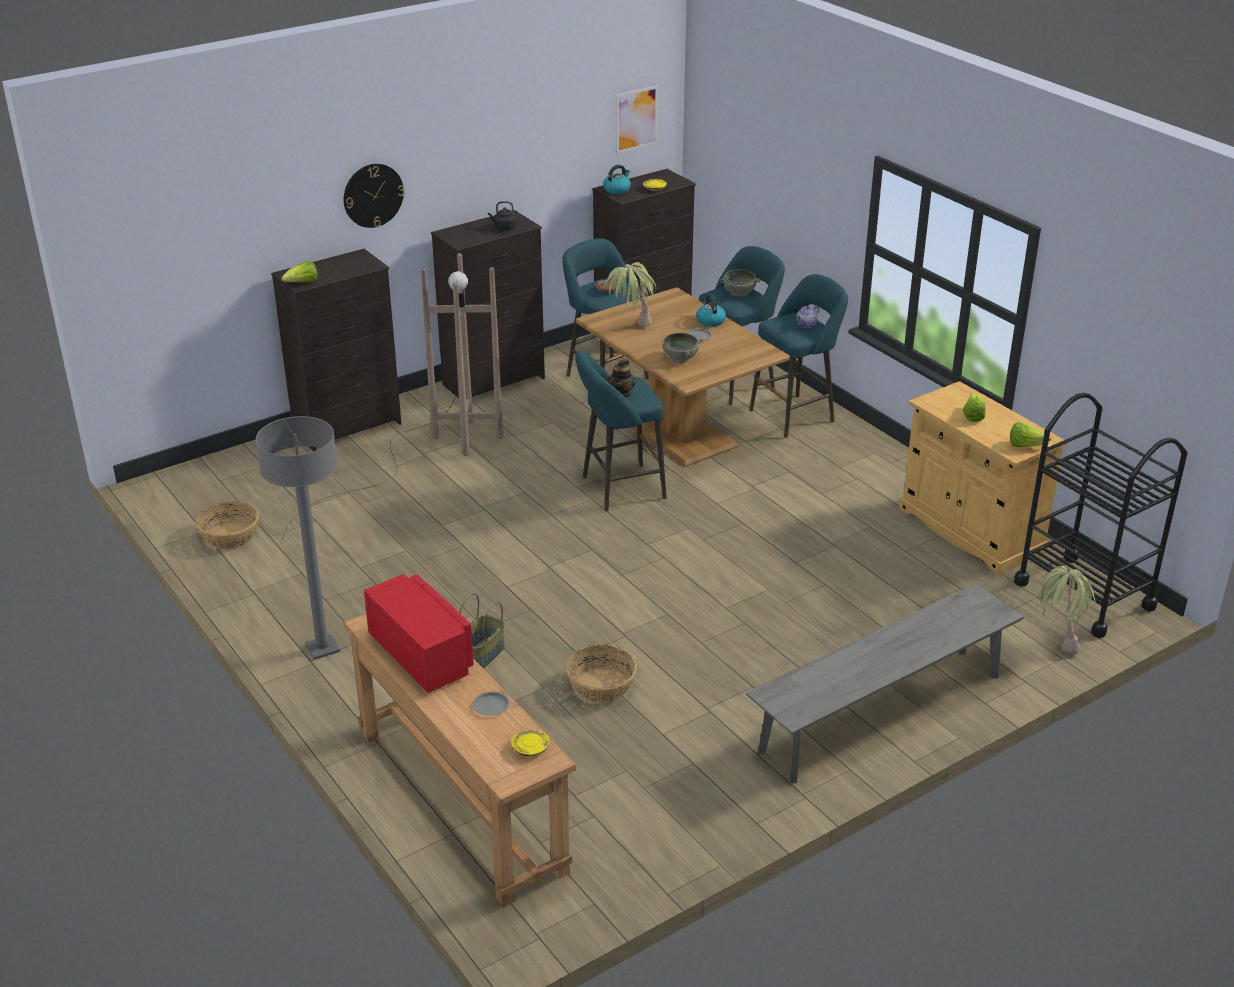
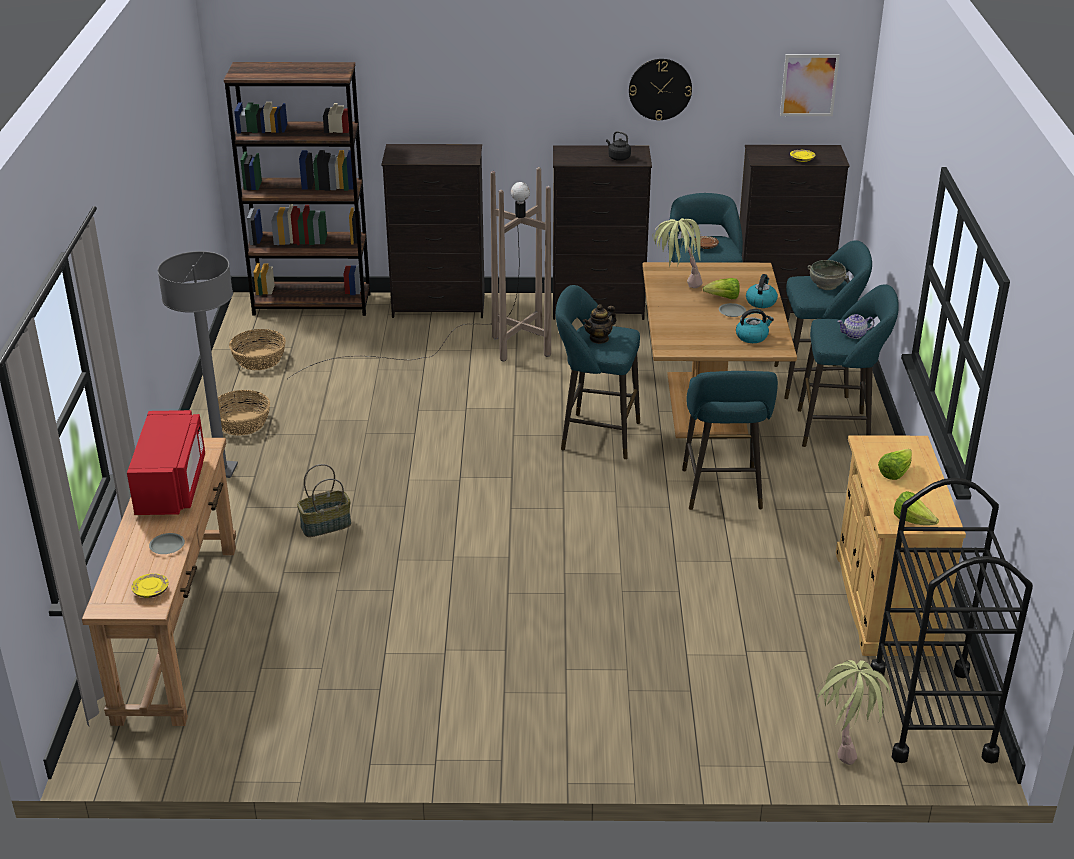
camera: 35 degrees right, 0 degrees up
(218, 466) = (312, 304): none -> brown bookcase
(302, 283) = (397, 158): lettuce -> lettuce (723, 298)
(373, 195) = (498, 96): wall clock -> wall clock (660, 89)
(601, 686) = (384, 591): basket -> basket (241, 423)
(617, 190) = (764, 152): kettle -> kettle (752, 336)
(679, 358) = (688, 325): grey bowl -> none
(768, 496) = (722, 492): none -> turquoise stool
(882, 713) = (590, 727): grey bench -> none

